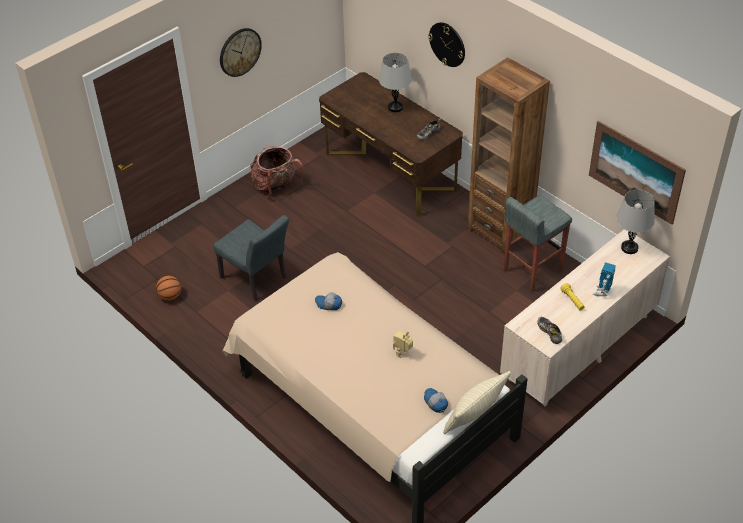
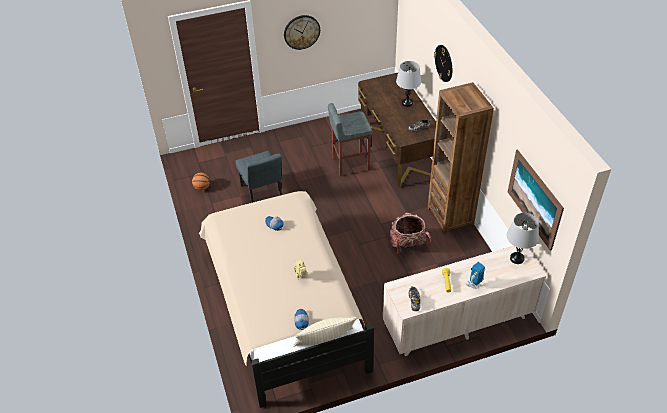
camera: 25 degrees right, 0 degrees up
(276, 186) = (314, 136): backpack -> backpack (407, 246)
(531, 271) = (456, 253): grey stool -> grey stool (350, 164)

